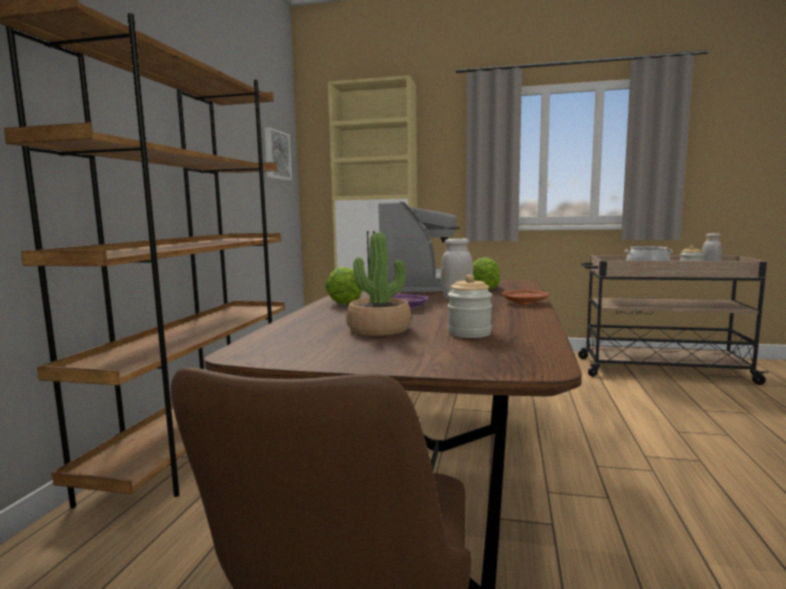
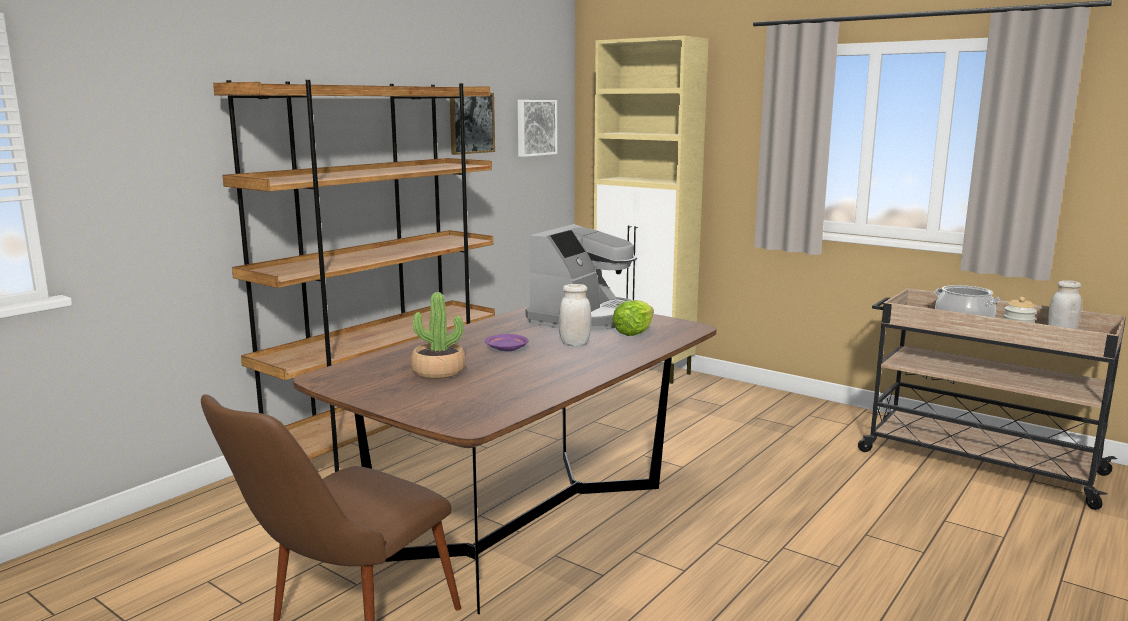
camera: 25 degrees right, 5 degrees up
(235, 138) = (471, 123): none -> picture
(344, 302) = (472, 333): lettuce -> none
(469, 333) = (493, 387): jar -> none
(524, 303) = (619, 360): brown plate -> none

